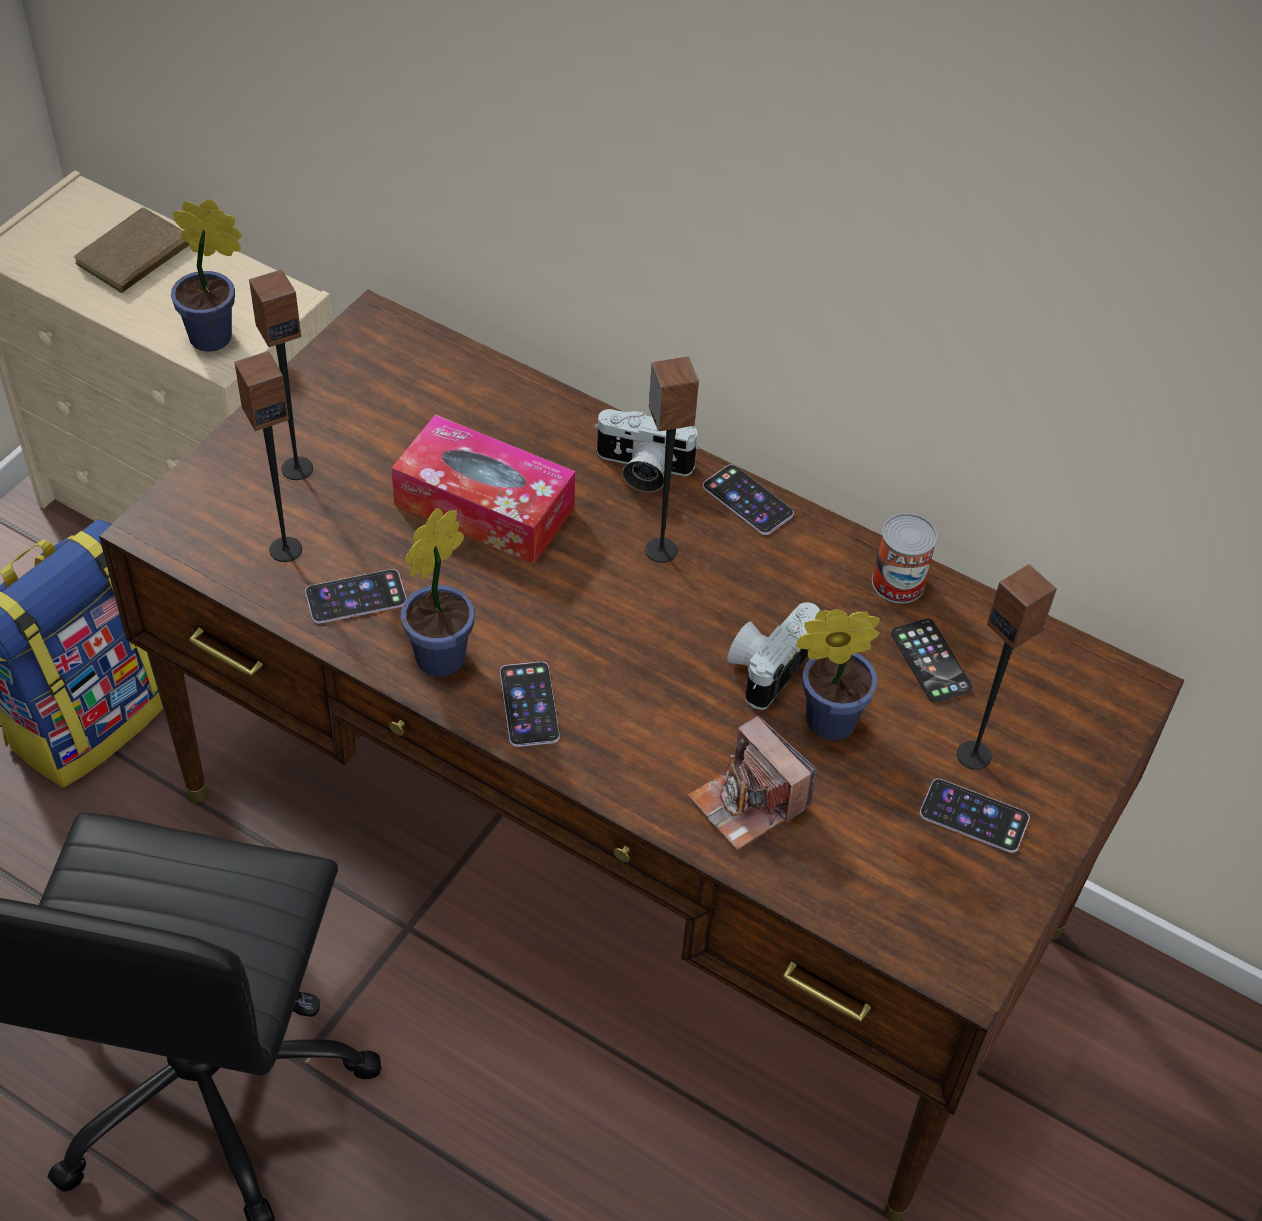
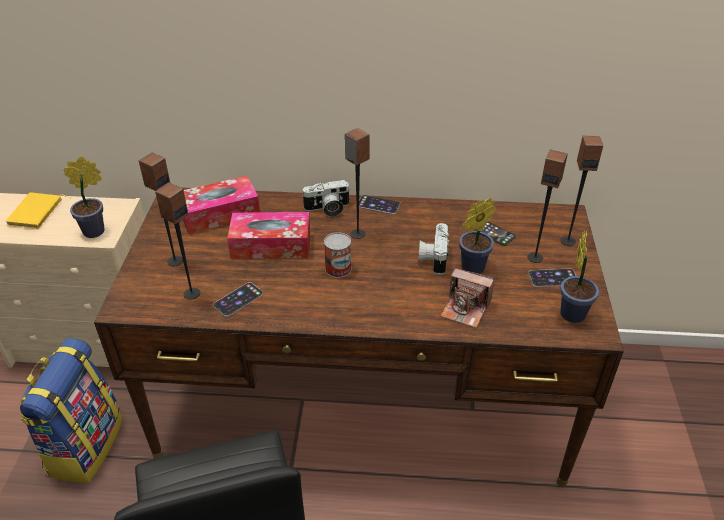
camera: 25 degrees left, 10 degrees down
(137, 257) = (37, 213): brown book -> yellow book
(435, 397) = (220, 214): none -> tissue box
(445, 654) = (295, 305): potted plant -> potted plant (572, 312)
(529, 704) = (346, 310): phone -> none
(898, 582) = (458, 211): can -> can (338, 269)
(1074, 748) = (567, 241): none -> speaker

